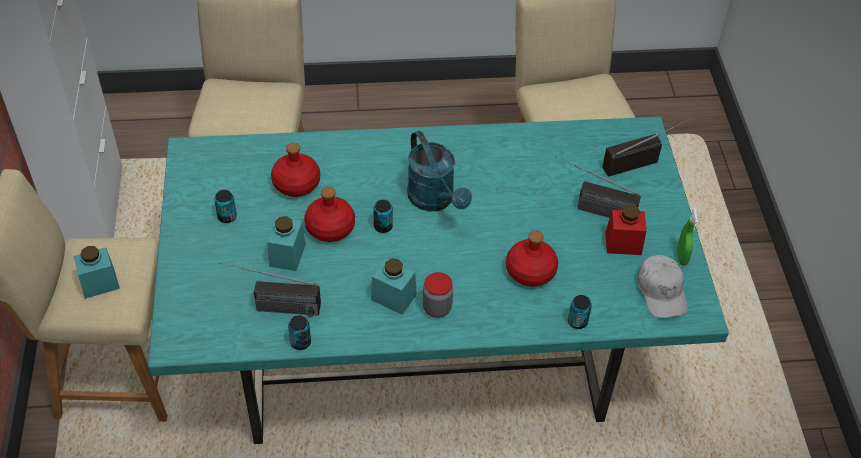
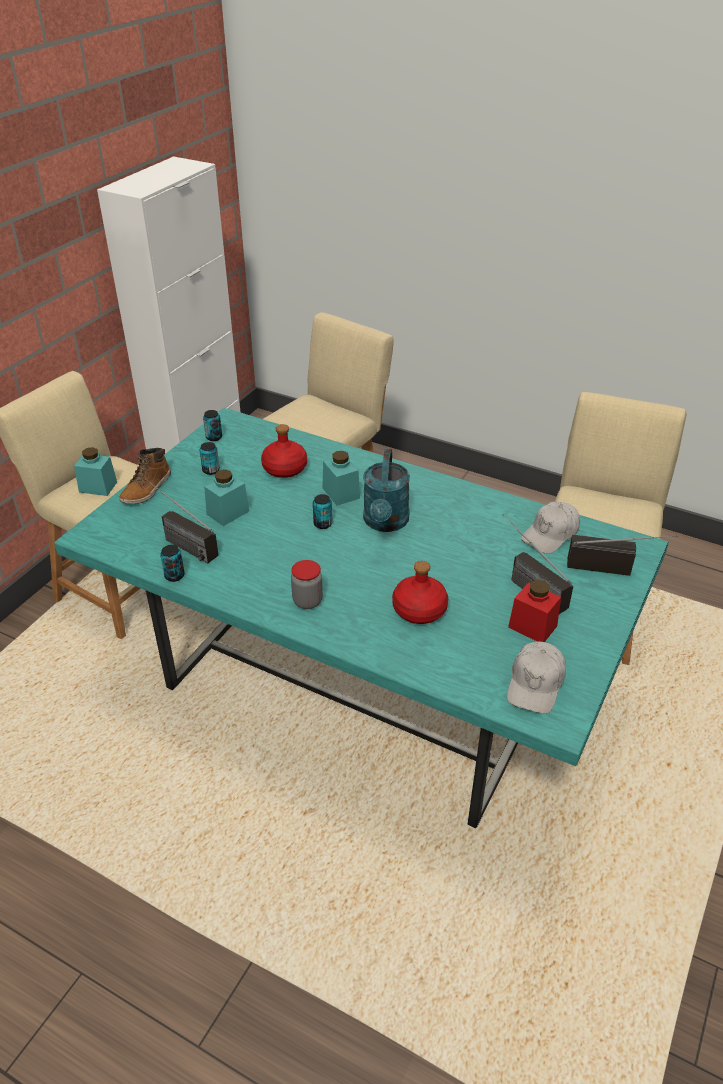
camera: 35 degrees right, 10 degrees down
(184, 266) = (147, 489): none -> boot
(331, 227) = (280, 508): red bottle -> none
(393, 297) = (280, 577): turquoise jar -> turquoise jar (341, 493)
(573, 150) = (551, 534): none -> white cap
(577, 322) = (425, 670): can -> can (214, 437)
(681, 257) = (585, 664): green spray bottle -> none

